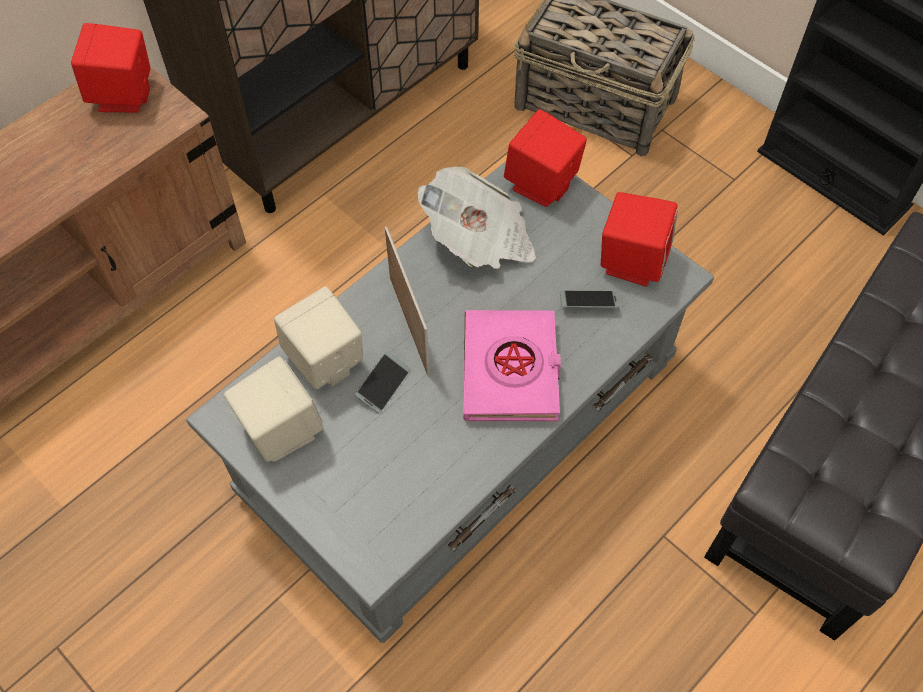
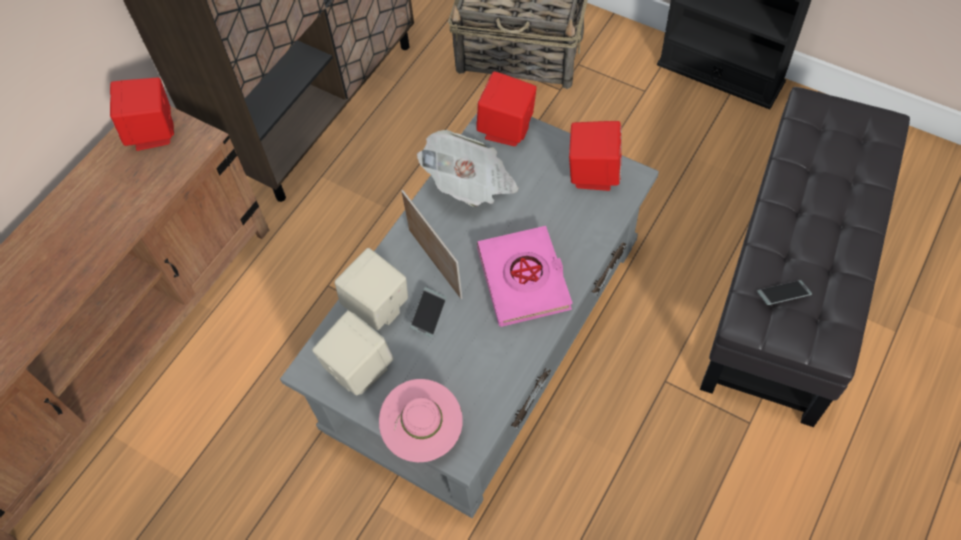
camera: 10 degrees left, 0 degrees up
(335, 526) = (423, 432): none -> pink hat
(588, 303) = (568, 213): phone -> phone (783, 295)

